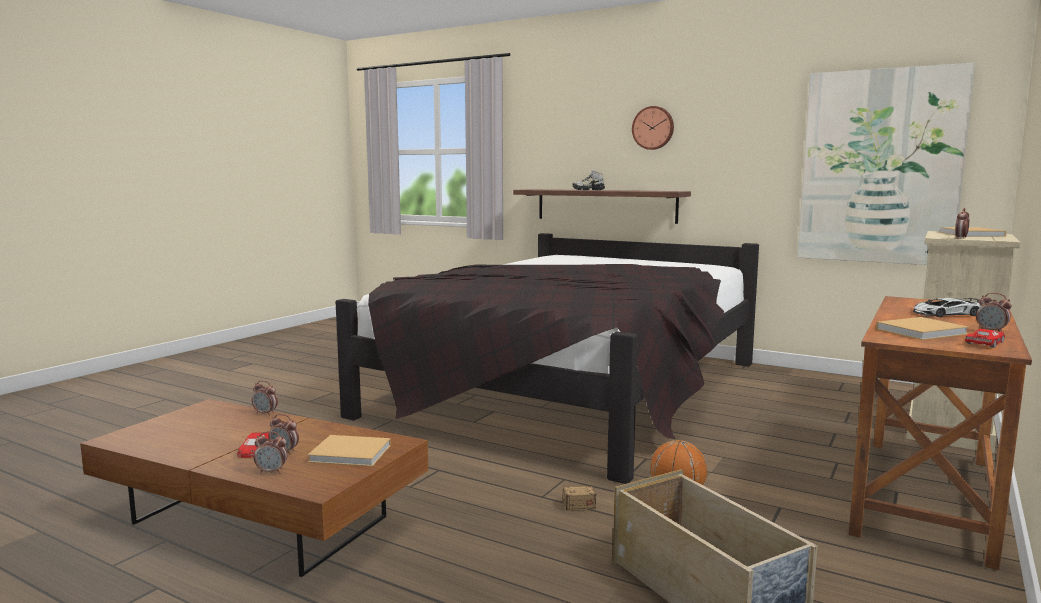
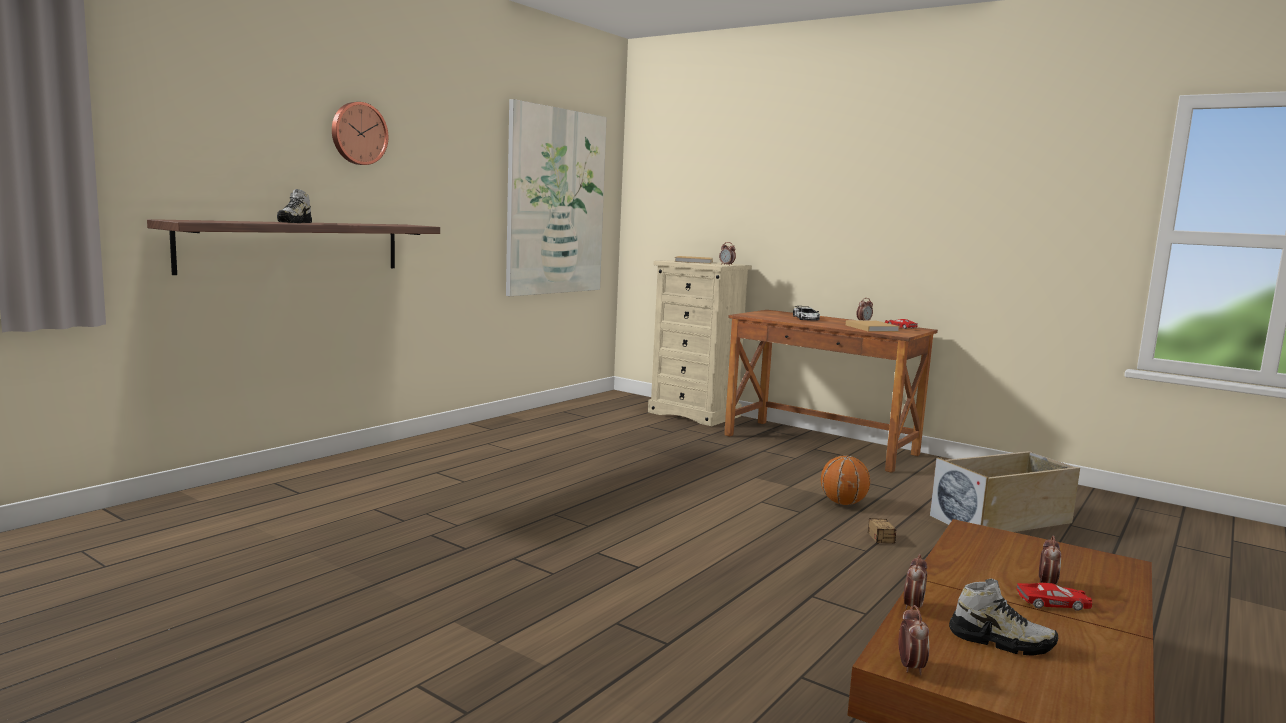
camera: 85 degrees left, 0 degrees up
(212, 428) = (1000, 641): none -> shoe
(272, 472) = (1107, 588): alarm clock -> alarm clock (910, 667)
(352, 454) = (1021, 550): beige book -> none
(571, 389) = (520, 503): black bed -> none

